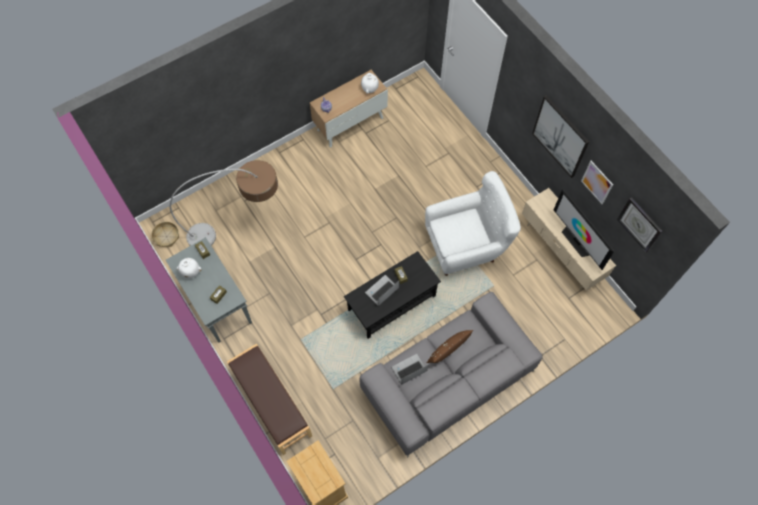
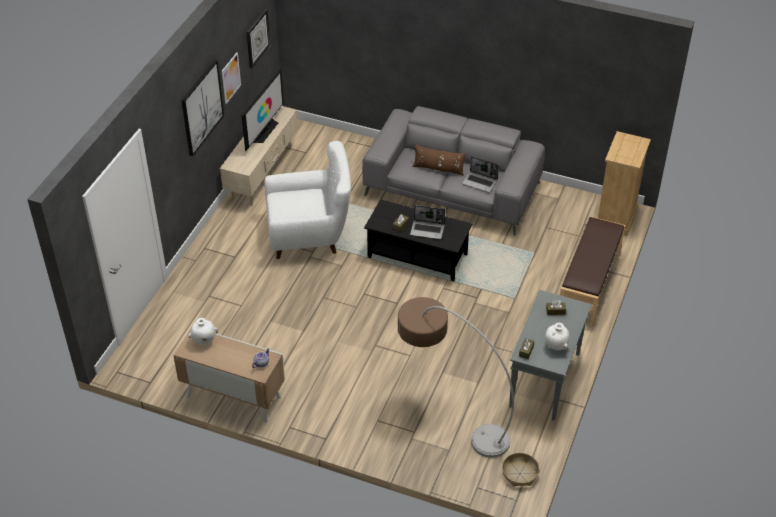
camera: 125 degrees left, 20 degrees down
(466, 245) = (310, 235): white armchair -> white armchair turned 135 degrees clockwise

